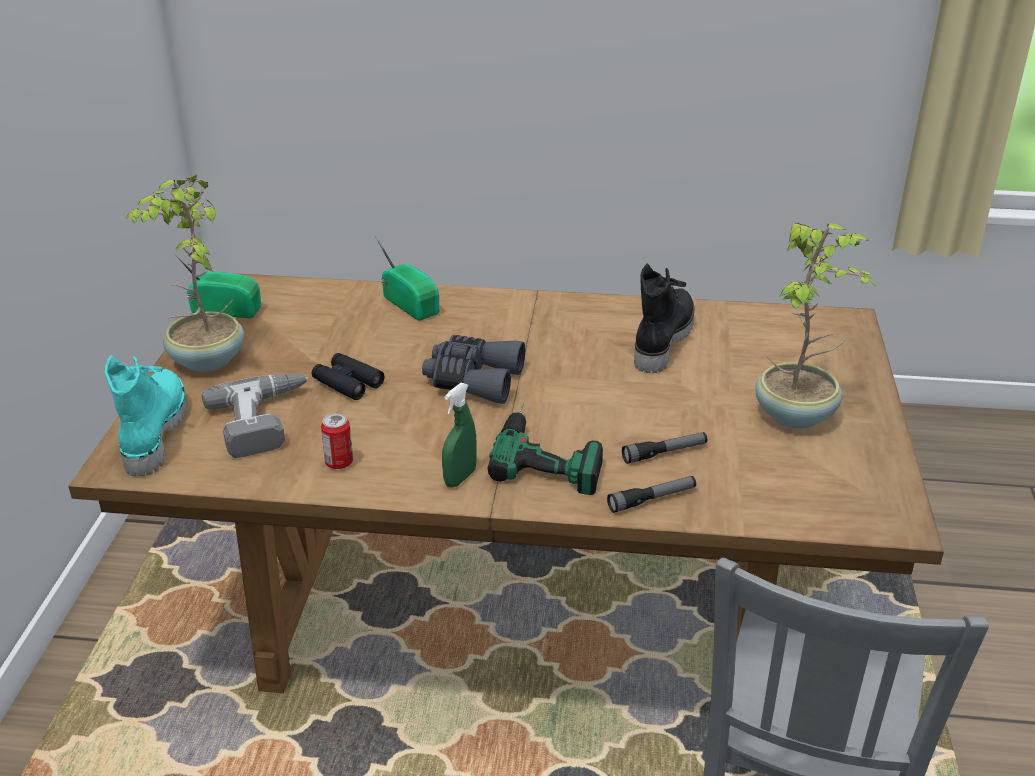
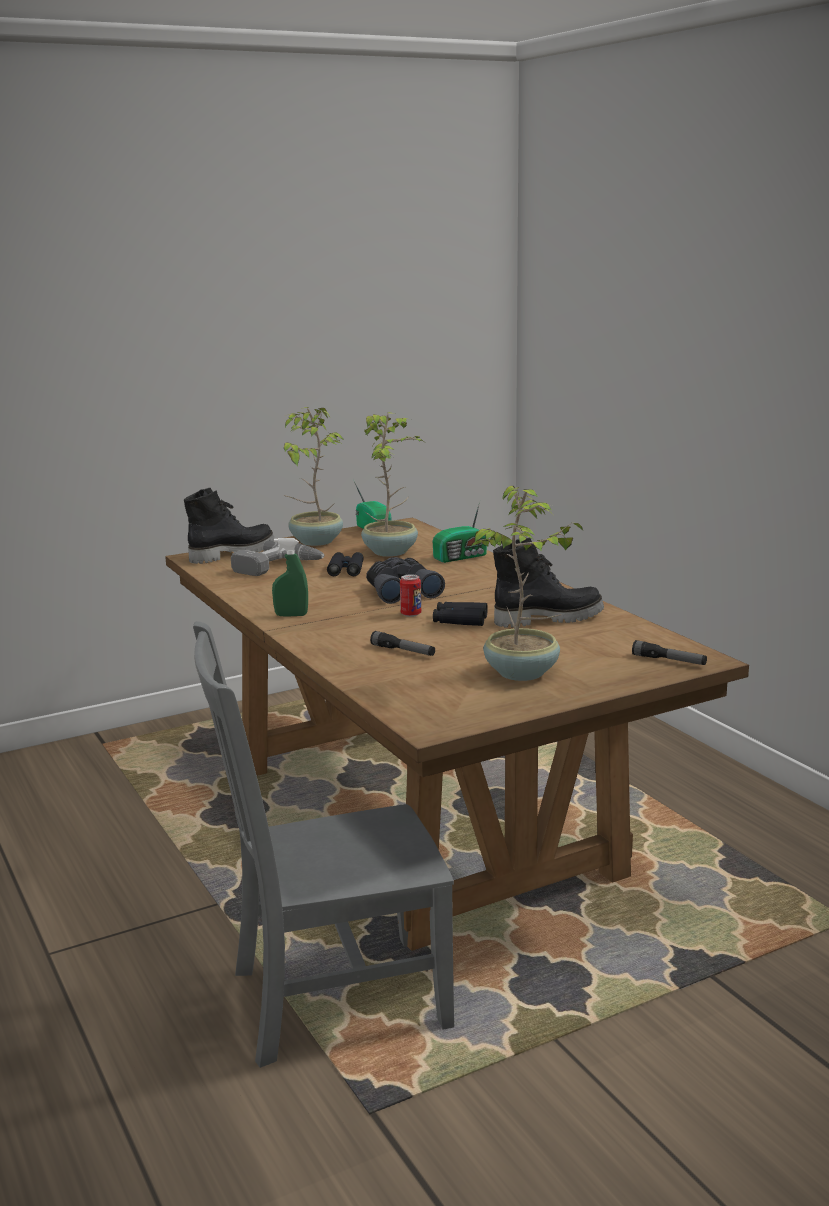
camera: 55 degrees right, 15 degrees down
(153, 433) = (231, 554): turquoise boot -> black boot
(326, 332) = (391, 551): none -> potted plant
(339, 463) = (263, 590): can -> can (411, 614)
(411, 304) = (462, 557): radio -> radio turned 45 degrees clockwise
(550, 451) = (354, 626): power drill -> none
(610, 385) = (460, 620): none -> black binoculars
(652, 499) = (343, 660): flashlight -> flashlight (669, 660)

